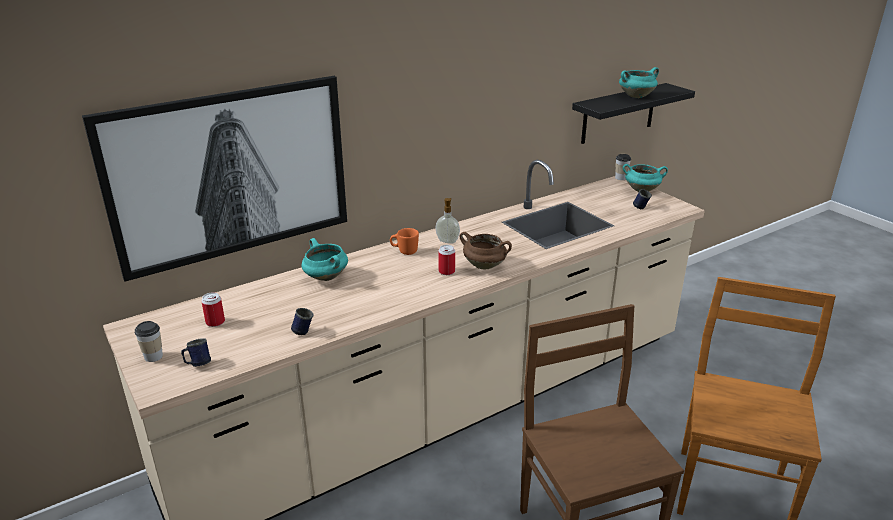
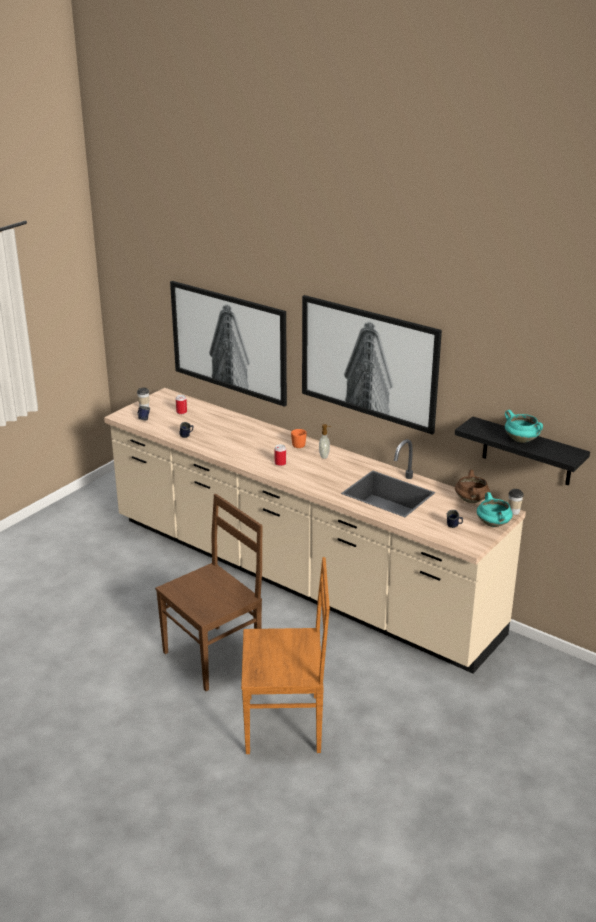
camera: 70 degrees right, 0 degrees up
(325, 277) = (247, 428): turquoise cooking pot -> none
(459, 97) = (368, 363): none -> picture
(485, 266) = (298, 475): brown cooking pot -> brown cooking pot (471, 501)

